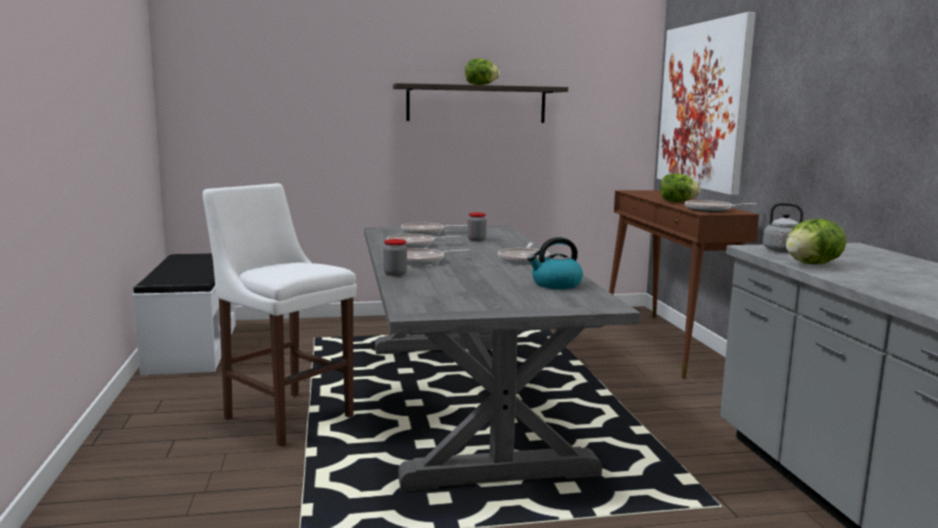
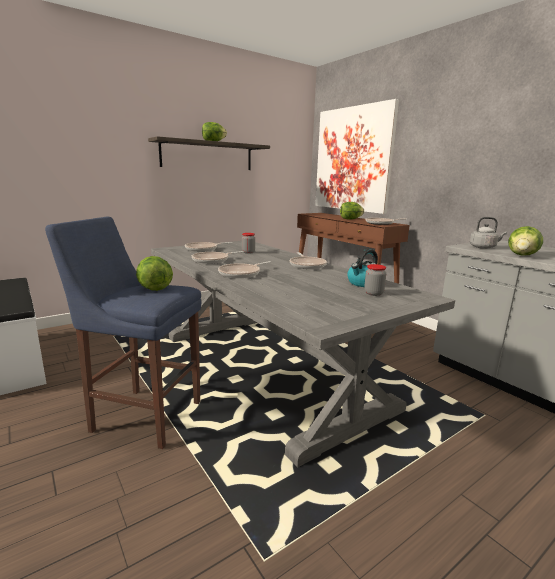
camera: 25 degrees left, 5 degrees up
(285, 415) = (143, 415): white stool -> blue stool
(303, 265) = (154, 288): none -> lettuce
(395, 274) = (242, 288): jar -> jar (373, 293)

